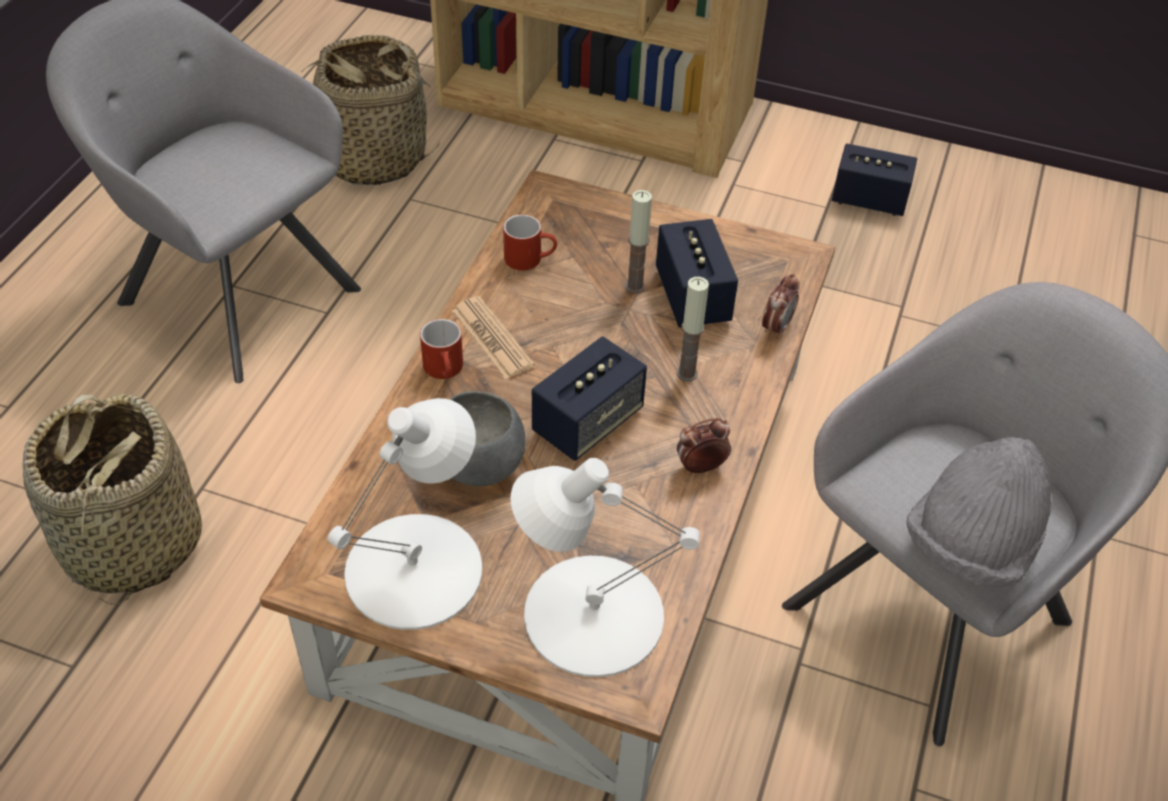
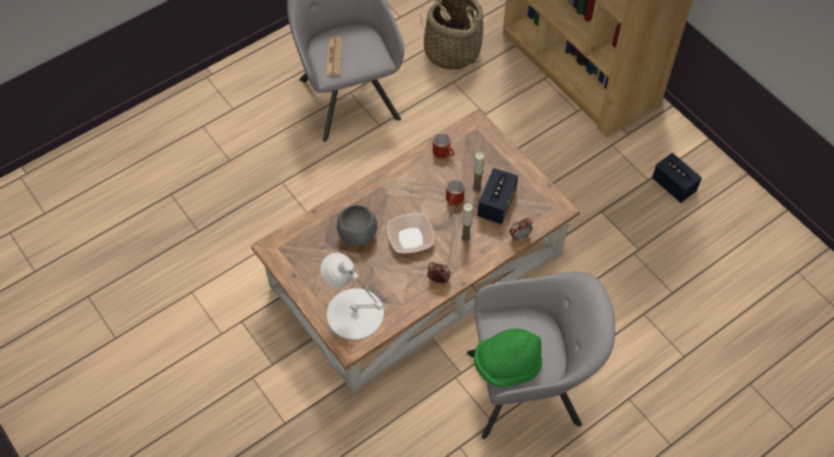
camera: 35 degrees right, 10 degrees up
(131, 544) = (244, 193): basket -> none
(416, 570) = (307, 263): white table lamp -> none
(446, 370) = (374, 188): red mug -> red mug (454, 201)
(492, 338) = (401, 183): newspaper -> newspaper (334, 57)
(587, 422) = (410, 238): speaker -> bowl
(970, 545) = (507, 365): grey hat -> green hat

